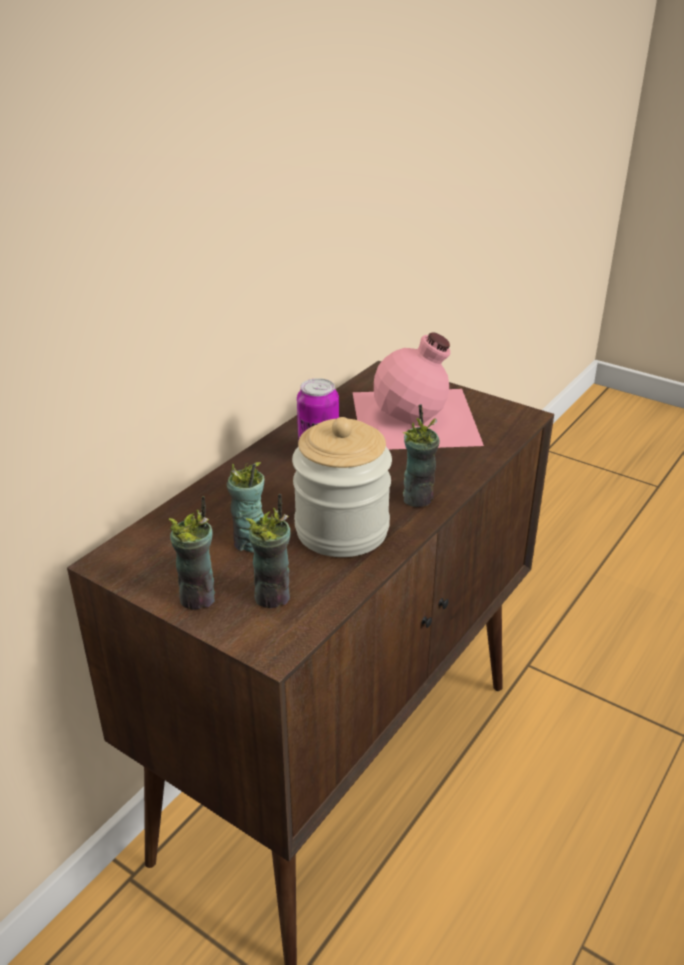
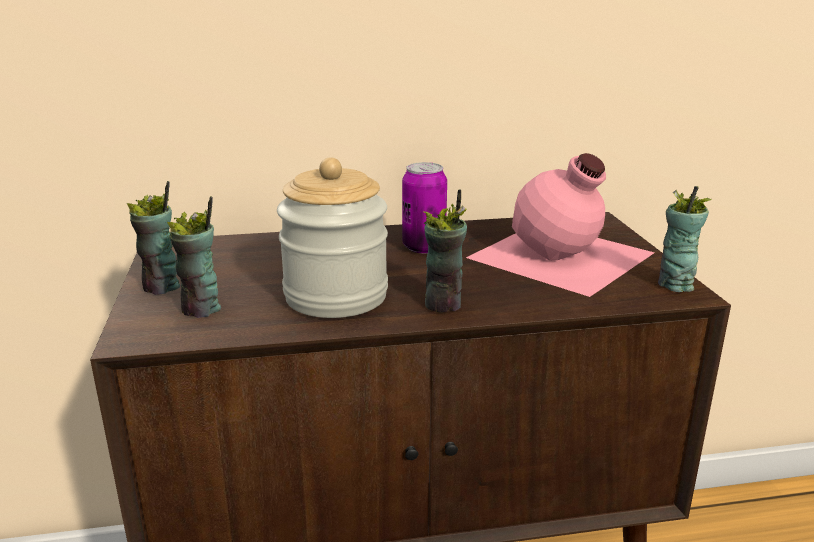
camera: 45 degrees right, 10 degrees down
(249, 542) = (260, 274): cup -> cup (675, 284)

